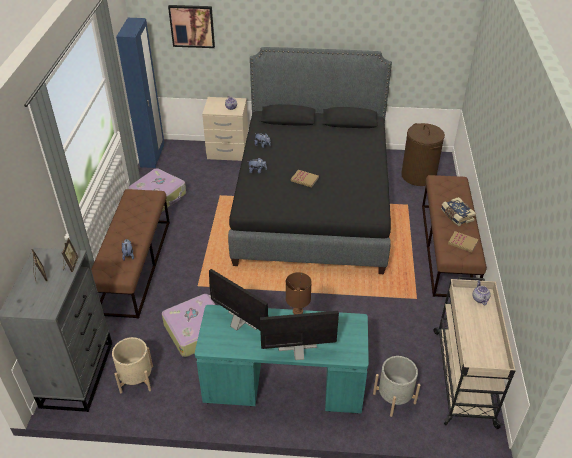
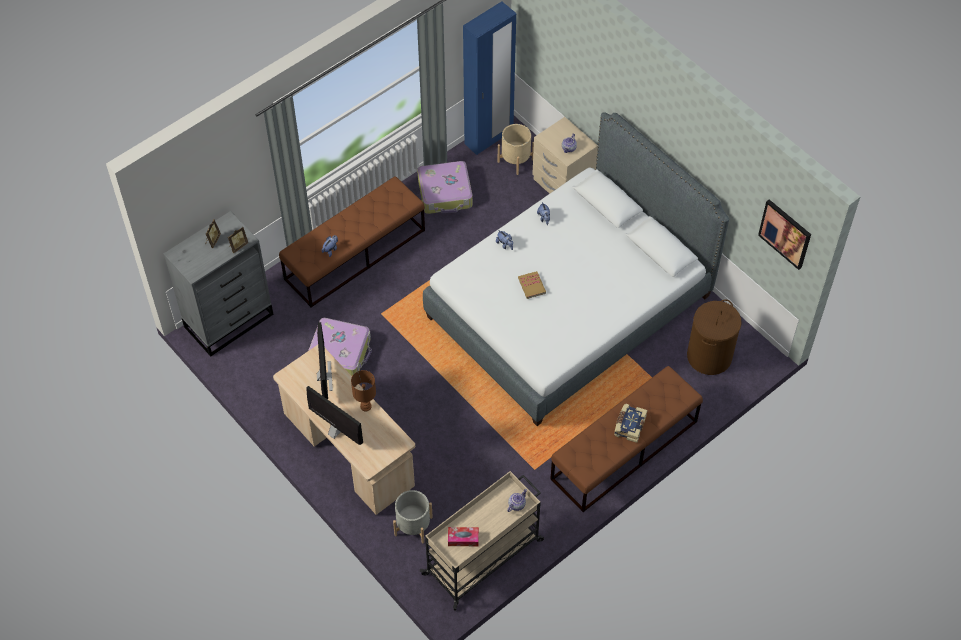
camera: 45 degrees right, 15 degrees up
(136, 379) = (262, 358): beige planter -> beige planter (515, 160)
(192, 26) = (562, 45): picture -> picture (785, 233)
(283, 388) = (348, 450): turquoise desk -> beige desk
(312, 202) = (569, 305): black bed -> white bed
(462, 243) = (597, 453): book -> none
(483, 349) = (463, 539): none -> tissue box

